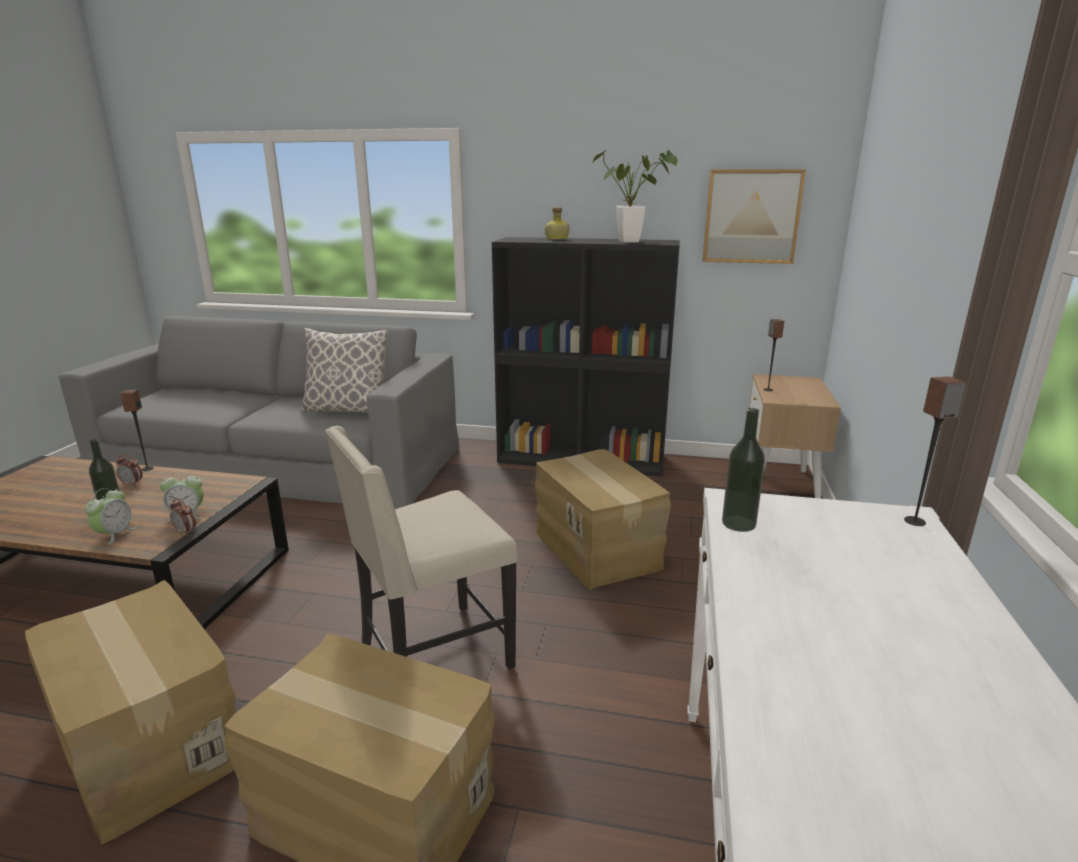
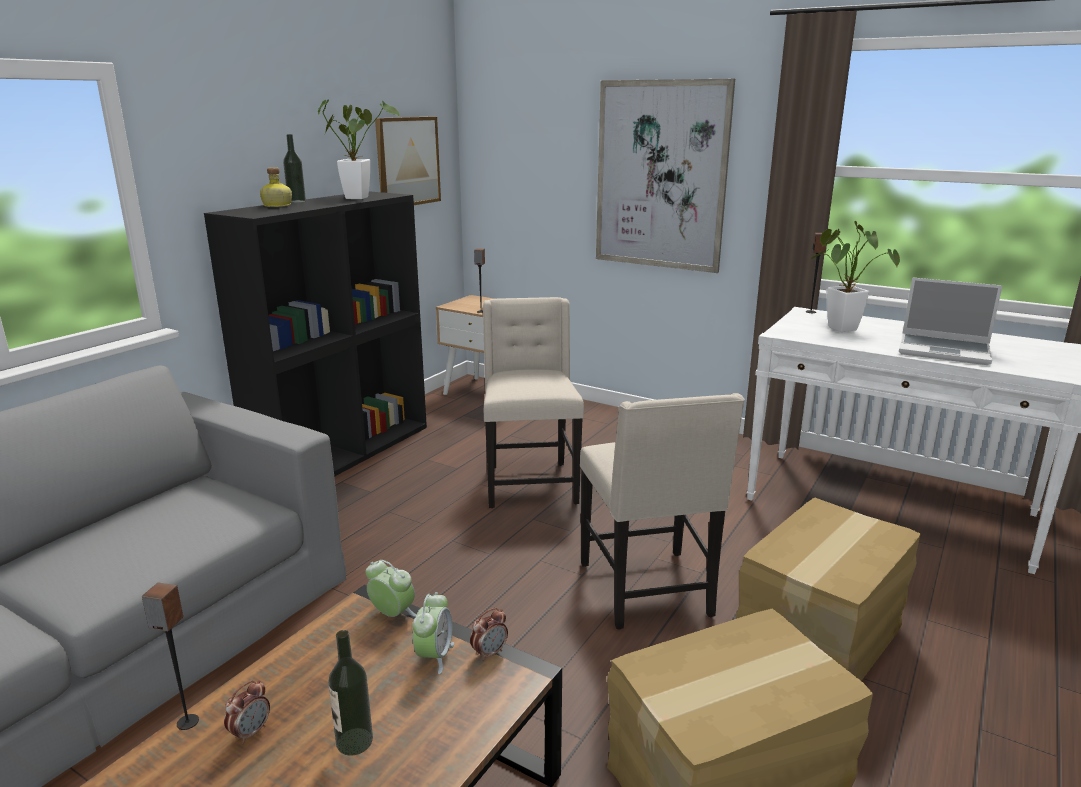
camera: 70 degrees left, 0 degrees up
(114, 534) = (453, 723): alarm clock -> alarm clock (392, 614)
(346, 410) = (184, 511): pillow -> none
(598, 549) = (530, 483): cardboard box -> beige chair
(738, 523) = (810, 338): bottle -> bottle (296, 201)
(818, 667) = (945, 351): none -> laptop
(843, 547) = (838, 327): none -> potted plant
(935, 254) = (661, 176): none -> picture

